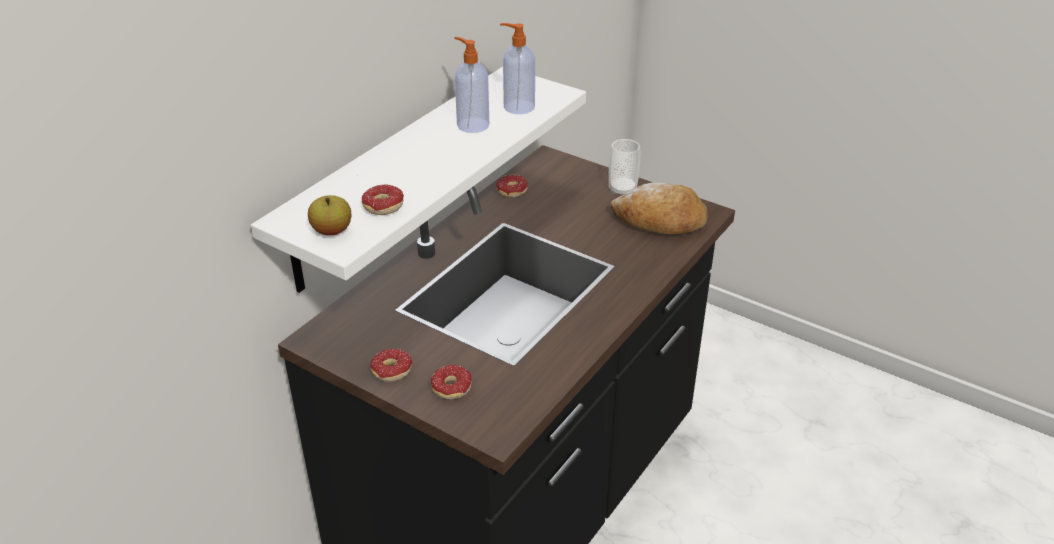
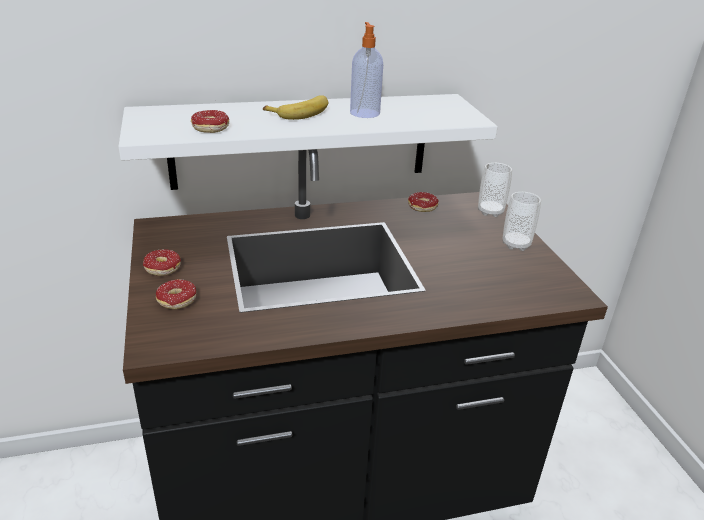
camera: 40 degrees right, 5 degrees down
(332, 231) = (154, 126): apple -> none
(423, 151) = (301, 113): none -> banana
(518, 107) = (420, 115): soap dispenser -> none
(567, 168) = (490, 211): none -> cup
(660, 221) = (517, 279): bread -> none

